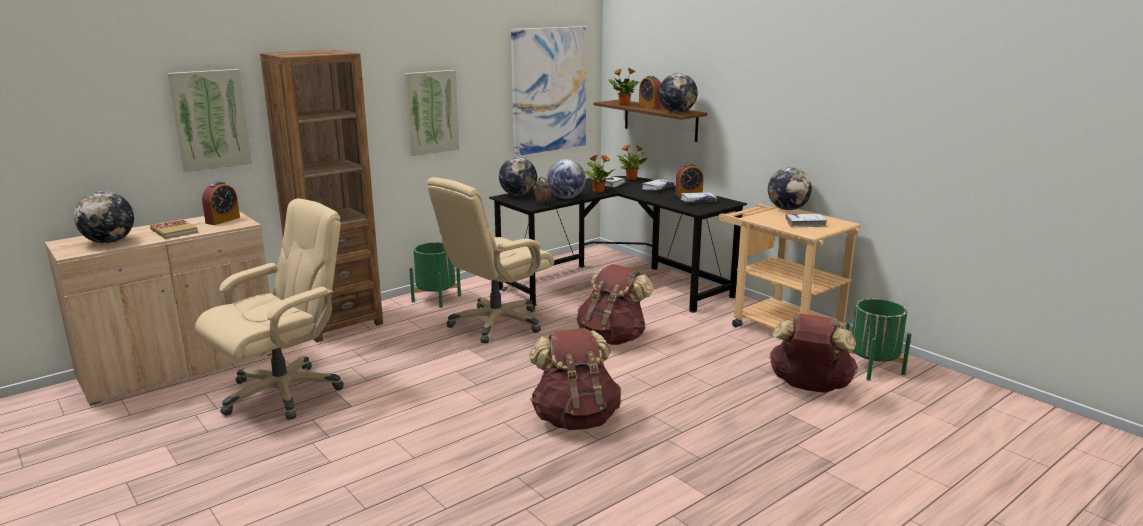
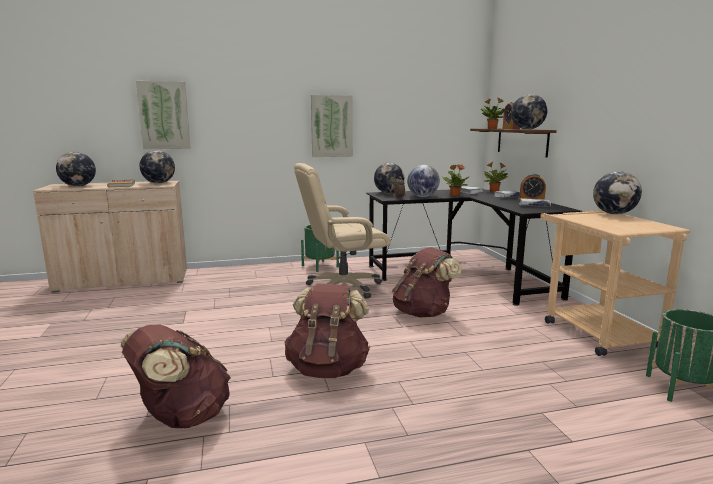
camera: 25 degrees right, 5 degrees down
(223, 220) = (159, 183): alarm clock -> globe
(283, 393) = (155, 306): beige office chair -> none
(338, 323) = (240, 271): brown bookcase -> none
(549, 90) = (435, 118): picture -> none
(805, 224) = (622, 224): white book -> none
(809, 387) = (588, 393): brown backpack -> brown backpack (181, 417)

